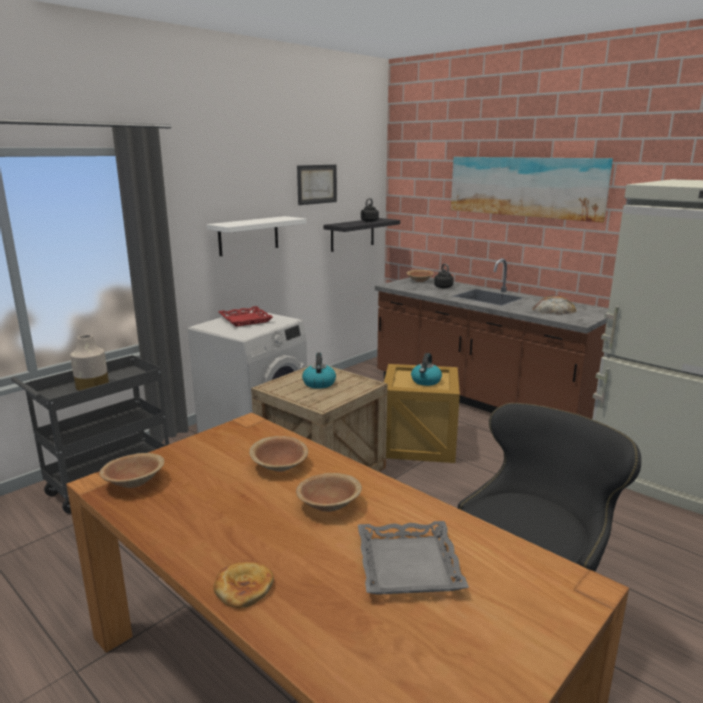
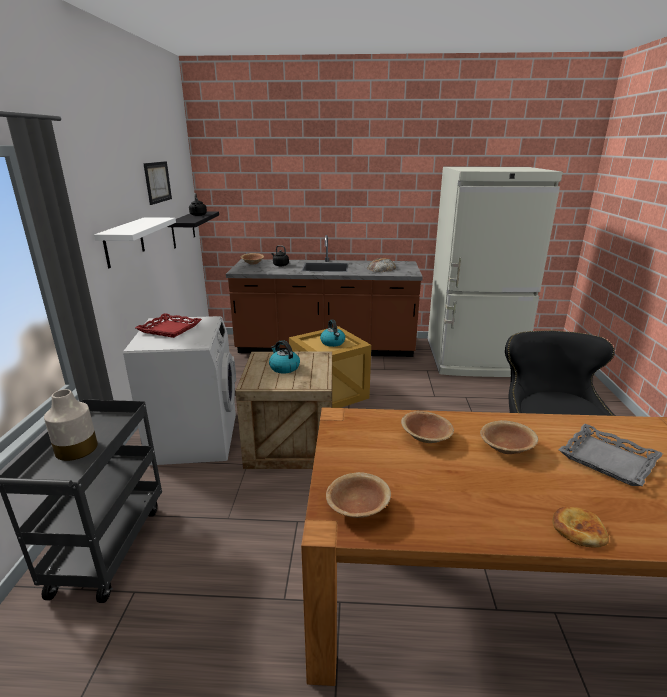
camera: 40 degrees left, 5 degrees up
(525, 186) = (333, 176): picture -> none

